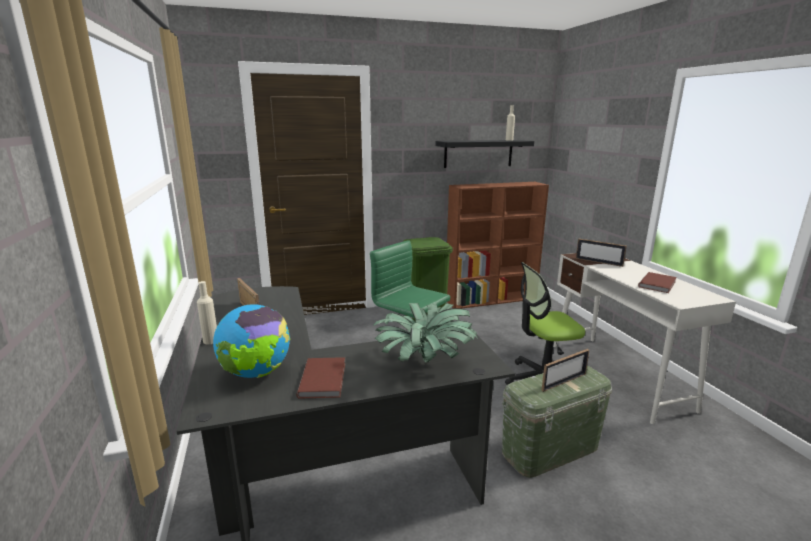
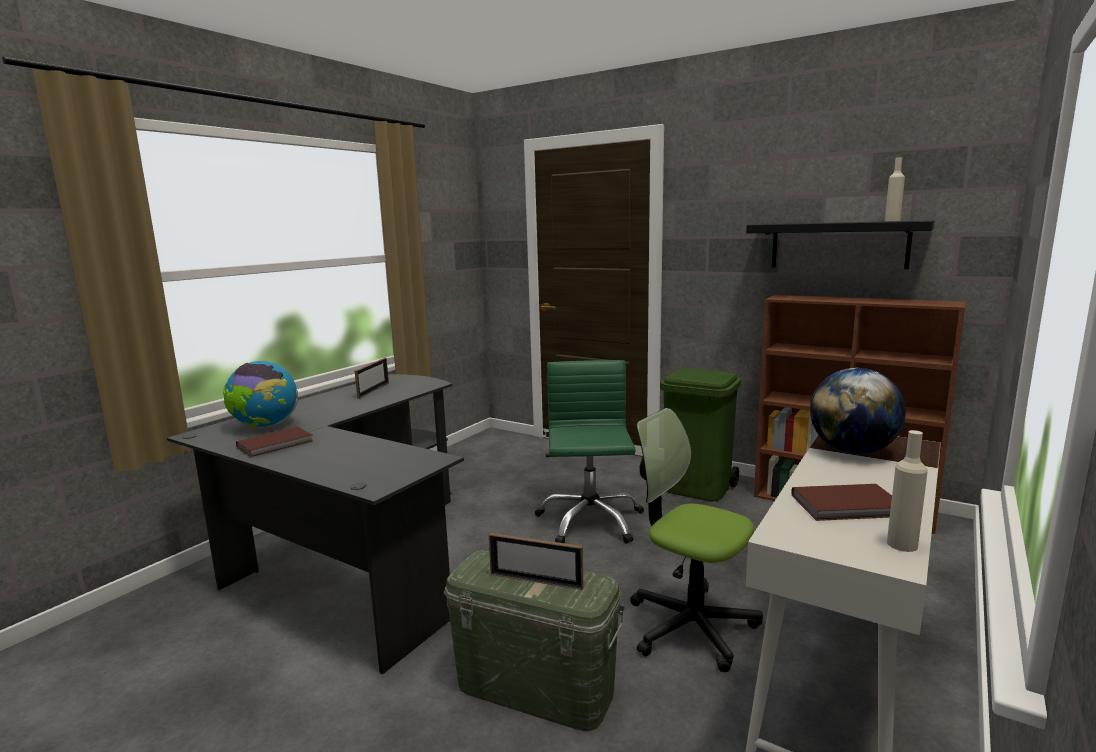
camera: 50 degrees right, 5 degrees down
(210, 341) = (304, 400): beige bottle -> beige bottle (902, 544)
(424, 364) = (346, 463): potted plant -> none
(598, 262) = (852, 451): picture frame -> globe

